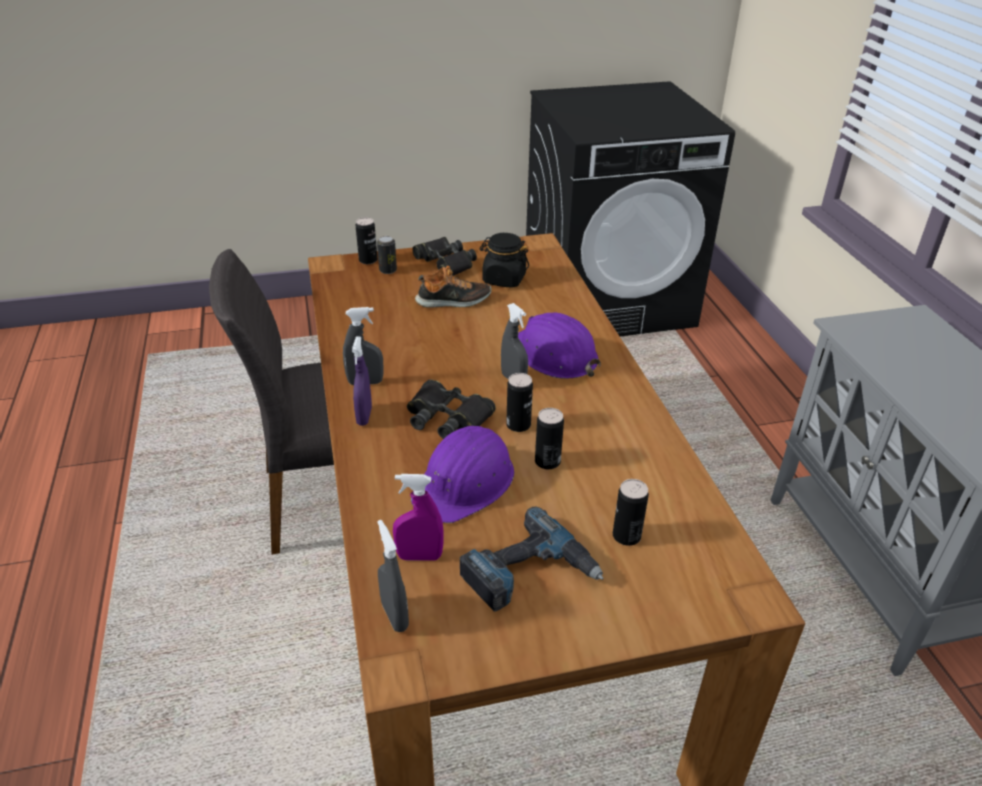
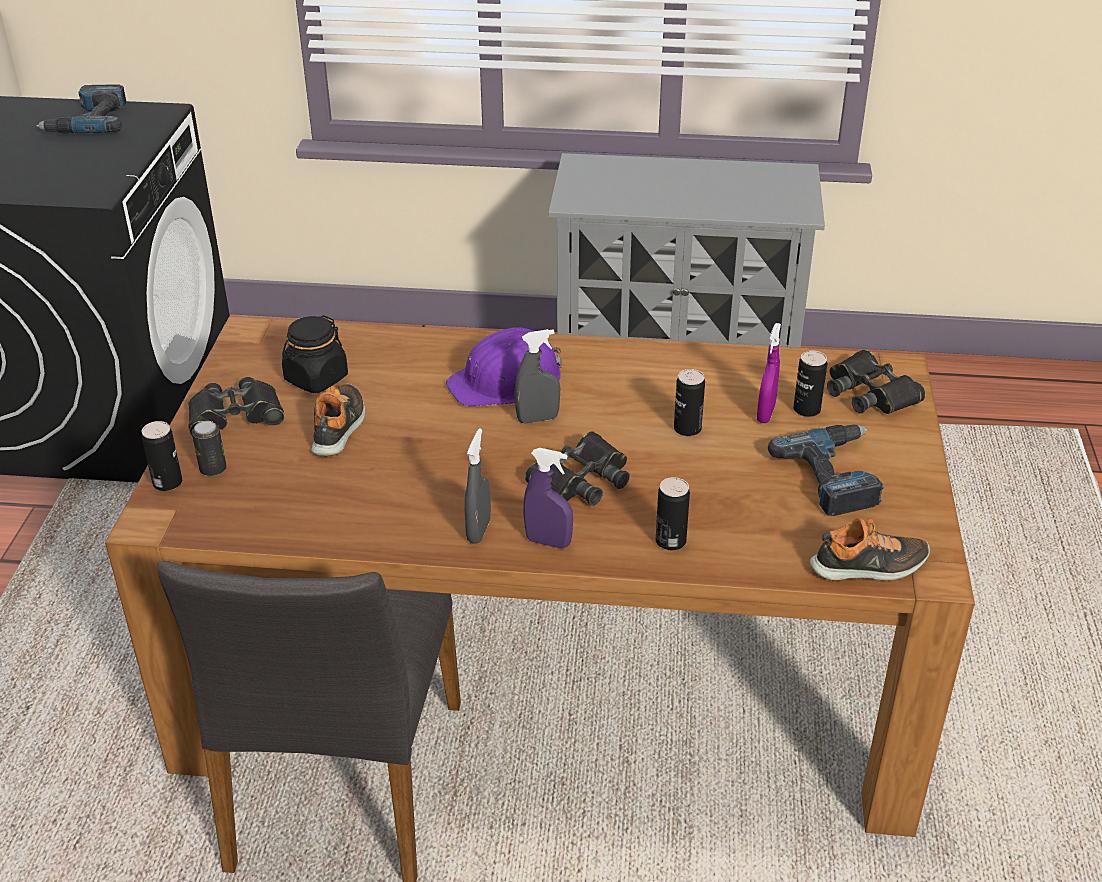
camera: 70 degrees left, 0 degrees up
(394, 616) = (869, 567): grey spray bottle -> shoe
(419, 556) = (795, 538): purple spray bottle -> purple spray bottle (765, 414)
(465, 482) = (697, 488): purple hard hat -> none
(518, 425) = (620, 434): can -> can (670, 541)
(673, 111) = (89, 121): none -> power drill
(689, 581) = (870, 393): none -> black binoculars

